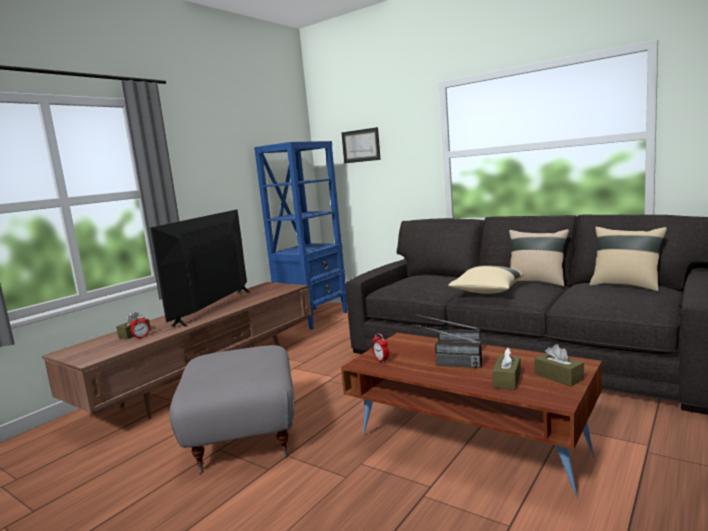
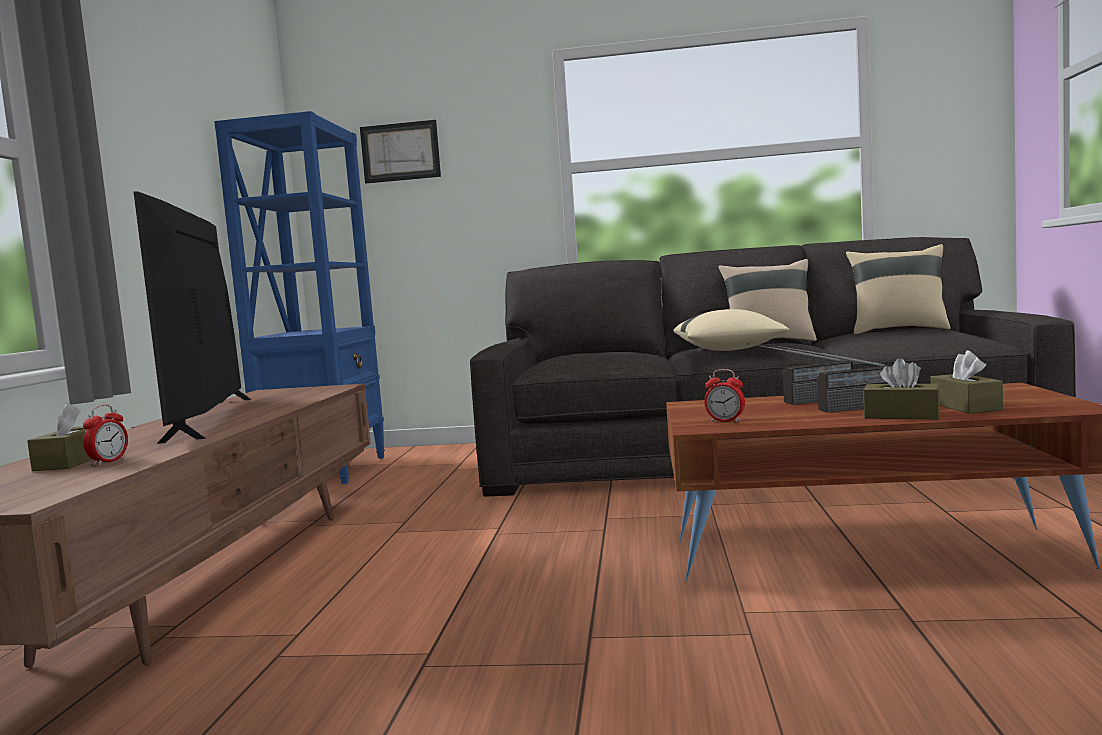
camera: 30 degrees left, 5 degrees down
(243, 436) = (446, 635): grey ottoman -> none
(559, 377) = (1018, 396): brown tissue box -> brown tissue box (901, 415)

